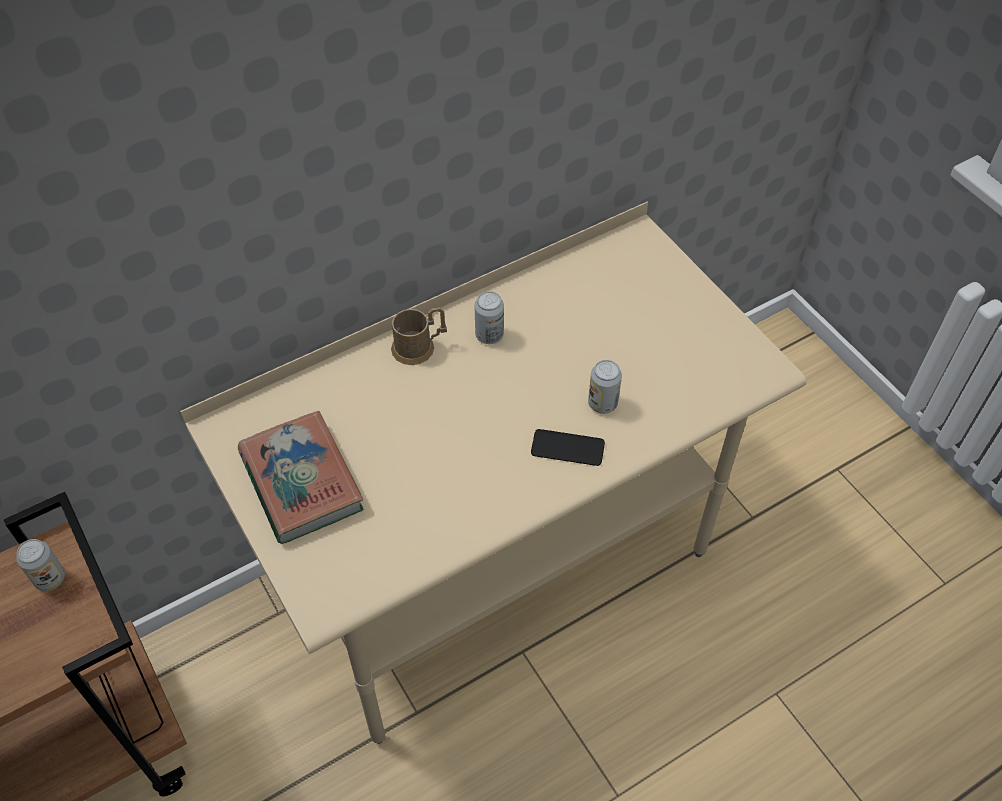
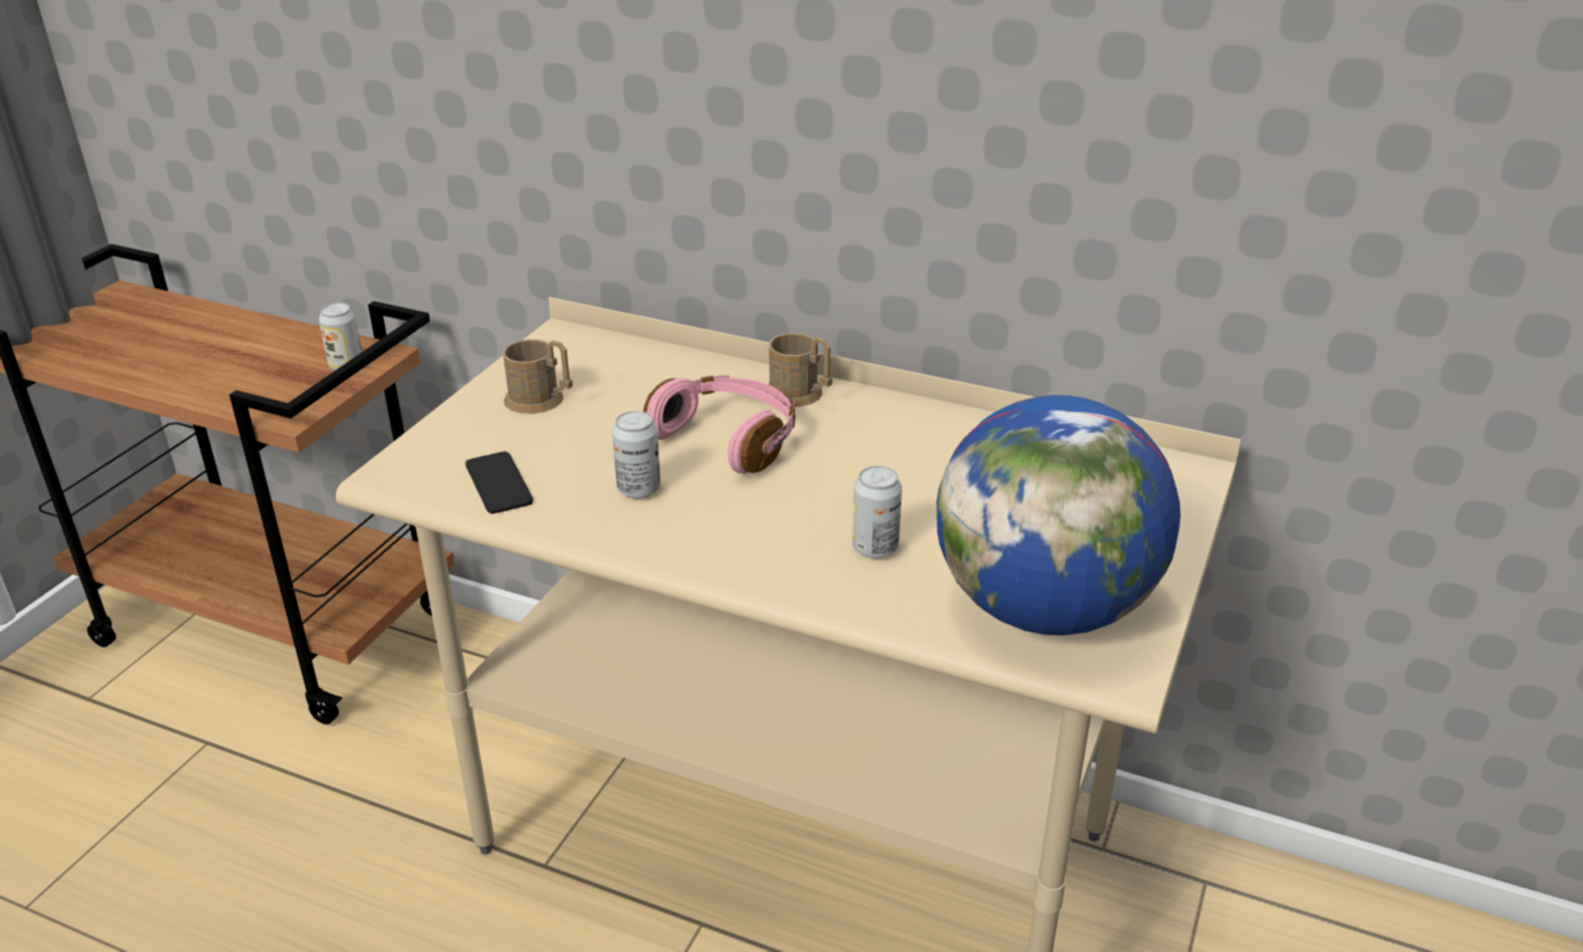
camera: 55 degrees right, 20 degrees down
(301, 481) = (541, 401): book -> brown mug
(437, 408) = (729, 439): none -> pink headphones
(489, 335) = (875, 430): can -> can (639, 489)
(567, 448) = (773, 548): phone -> phone (499, 483)
(705, 367) = (1045, 609): none -> globe

